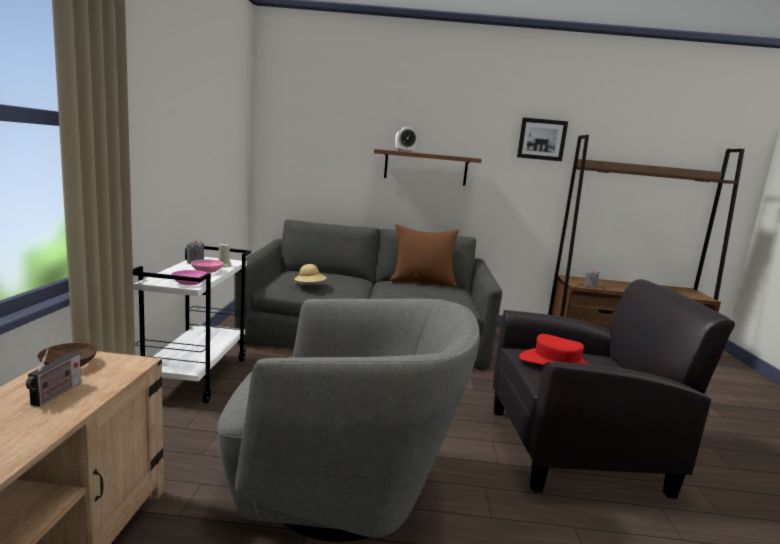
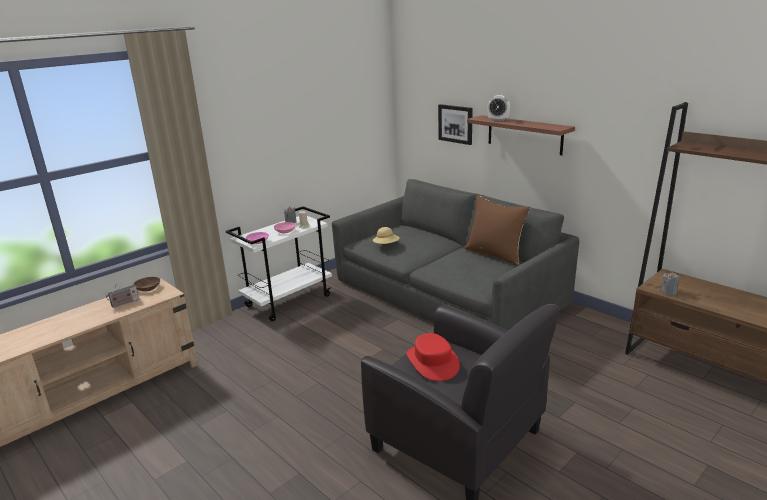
camera: 45 degrees right, 10 degrees up
(343, 490) = (269, 398): grey armchair -> none
(541, 139) = (644, 105): picture -> picture (455, 124)

